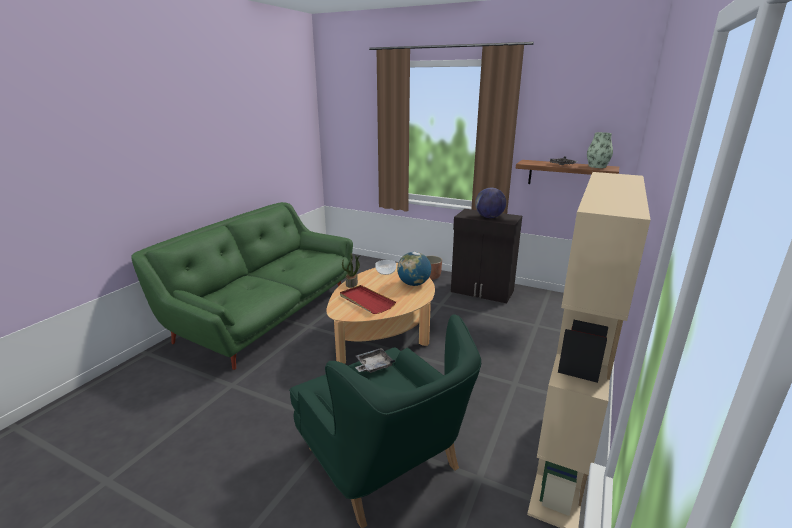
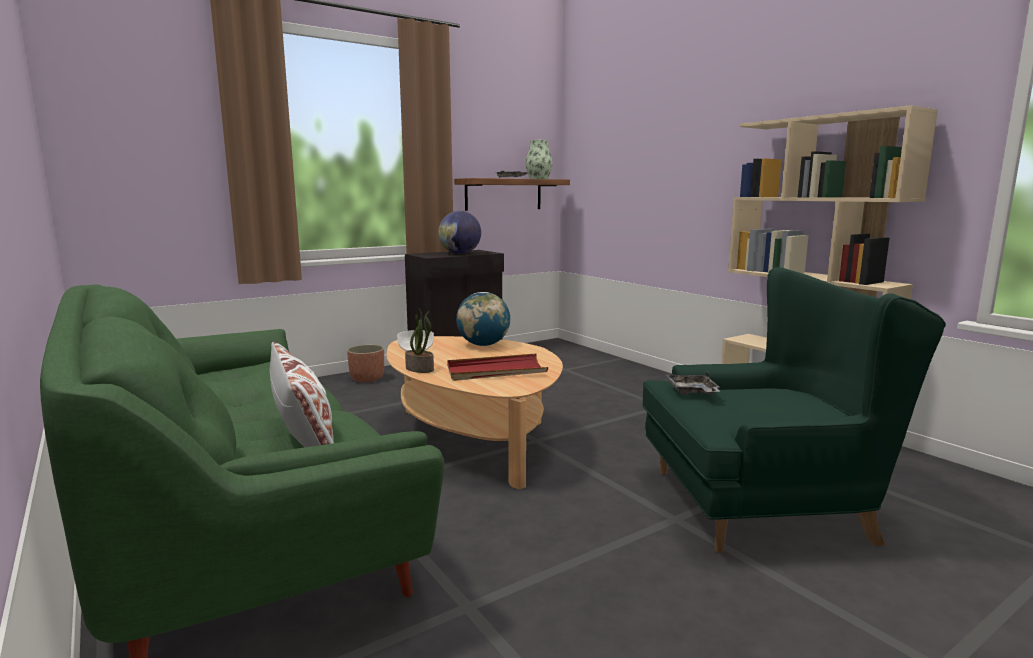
camera: 60 degrees left, 10 degrees down
(245, 292) = (303, 436): none -> white pillow

